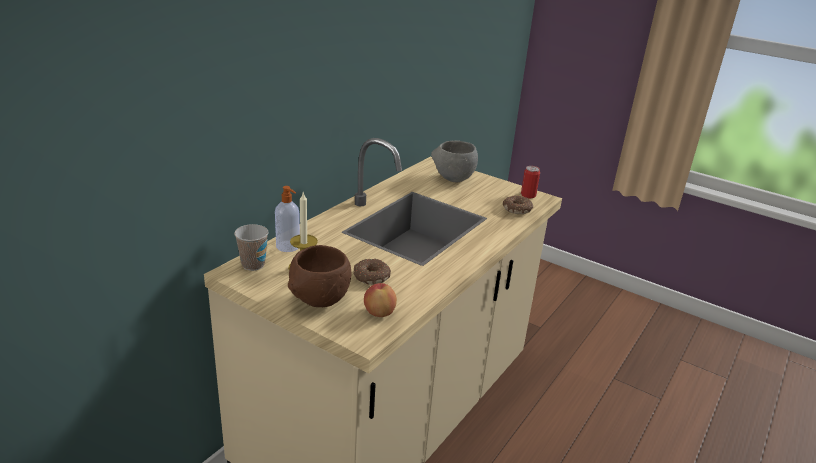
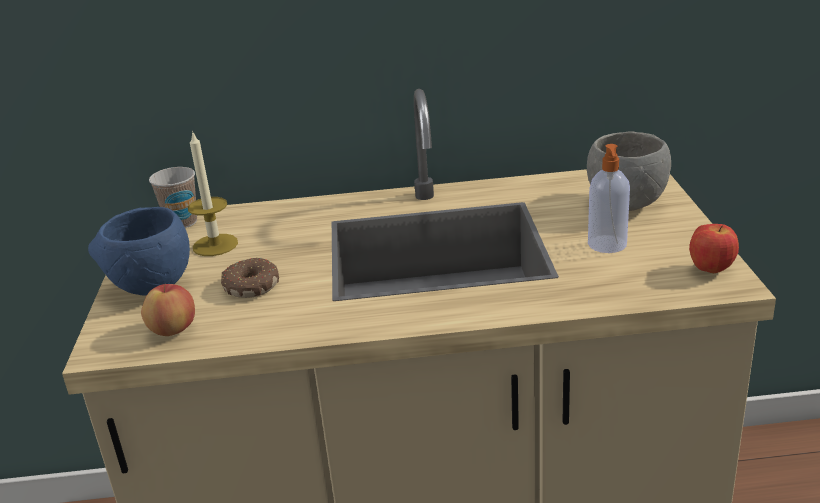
camera: 55 degrees right, 0 degrees up
(288, 246) = (248, 217): soap dispenser -> soap dispenser (607, 245)
(319, 302) = (151, 287): brown bowl -> blue bowl
(517, 209) = (640, 284): donut -> none
(528, 195) = (711, 270): can -> apple

